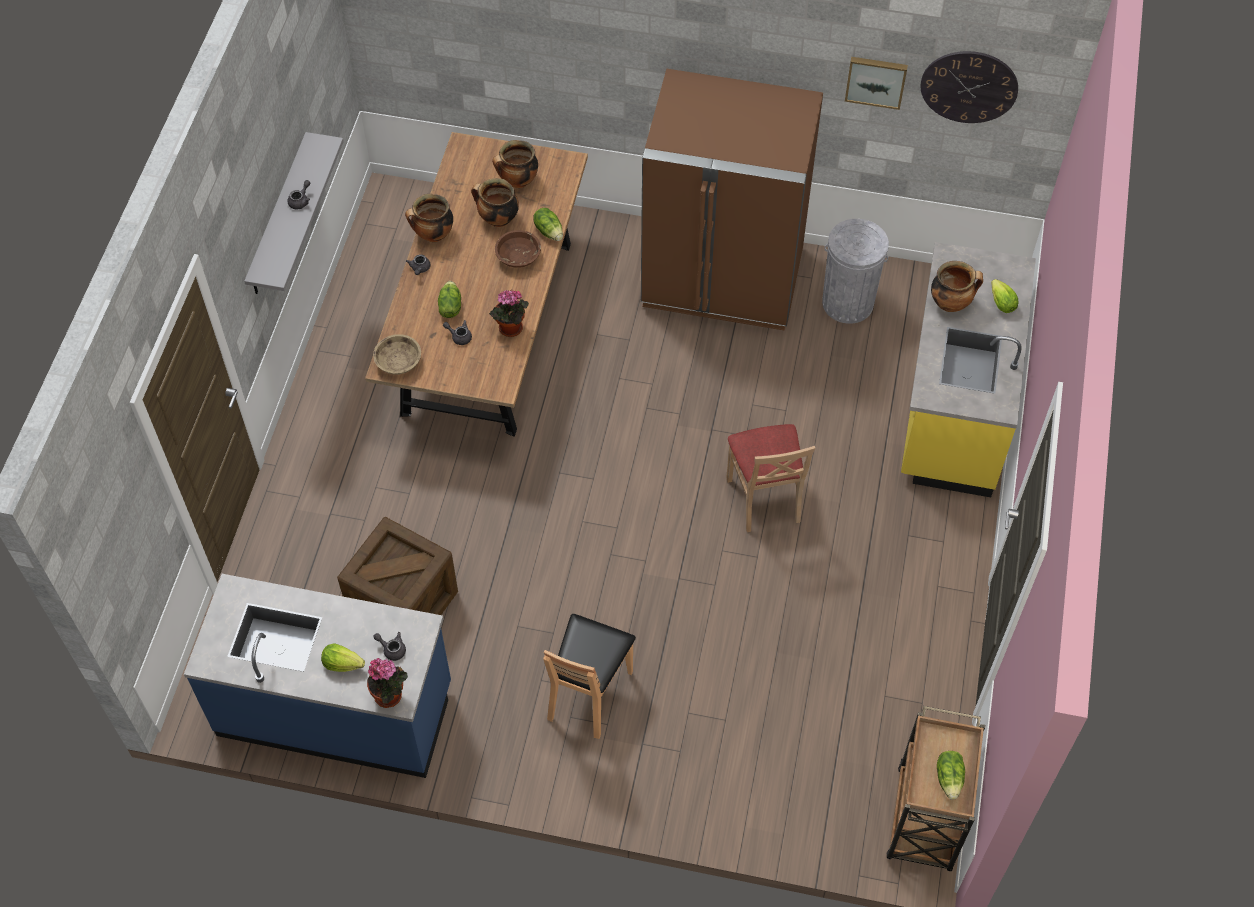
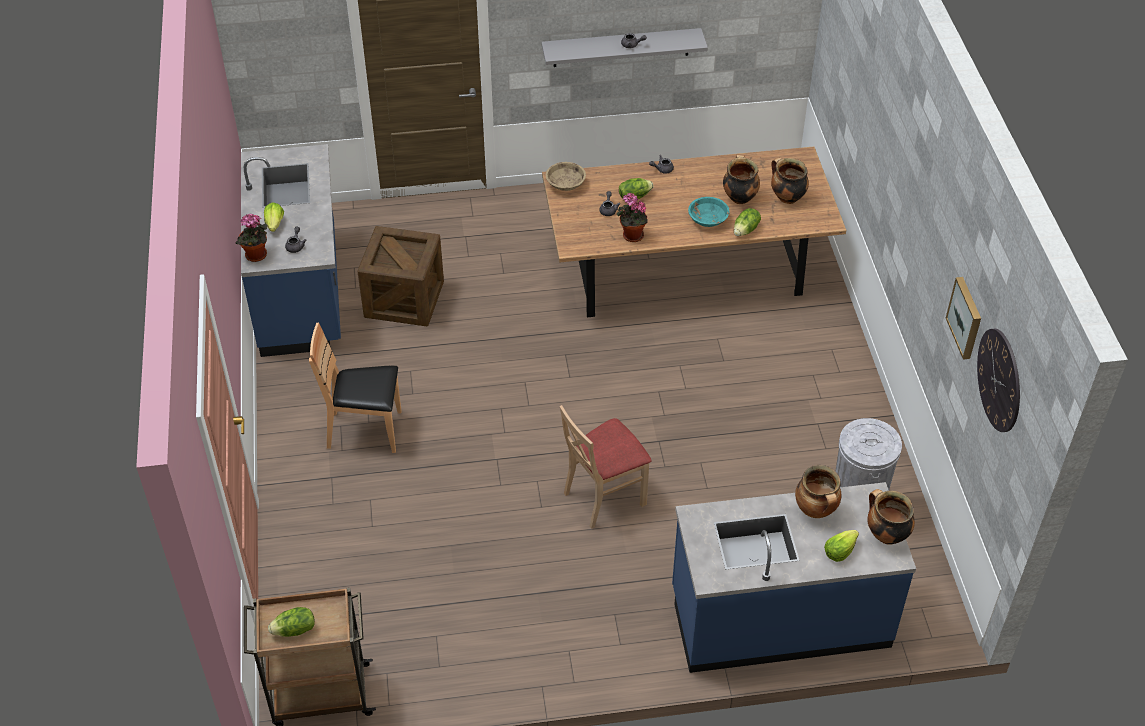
camera: 70 degrees right, 10 degrees down
(433, 235) = (700, 166): cooking pot -> cooking pot (885, 535)
(518, 257) = (708, 220): brown bowl -> turquoise bowl
(723, 279) = (827, 405): brown fridge -> none
(953, 407) = (779, 617): yellow counter -> blue counter

